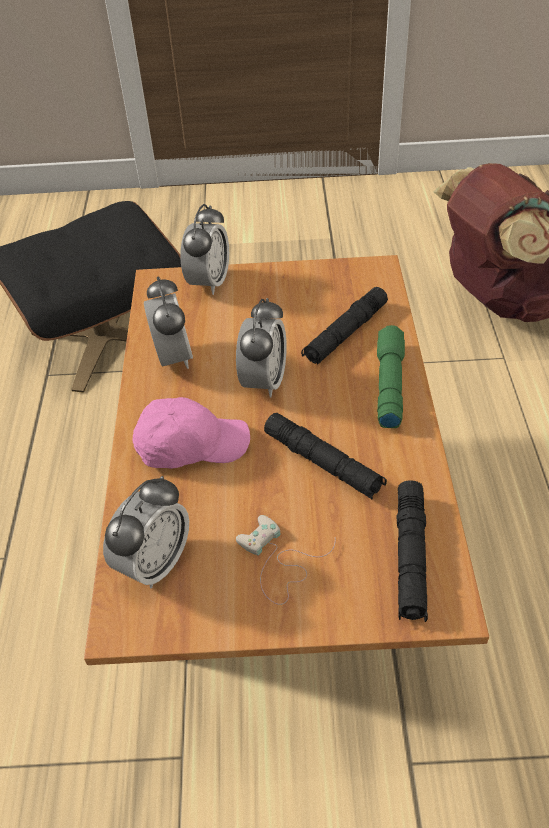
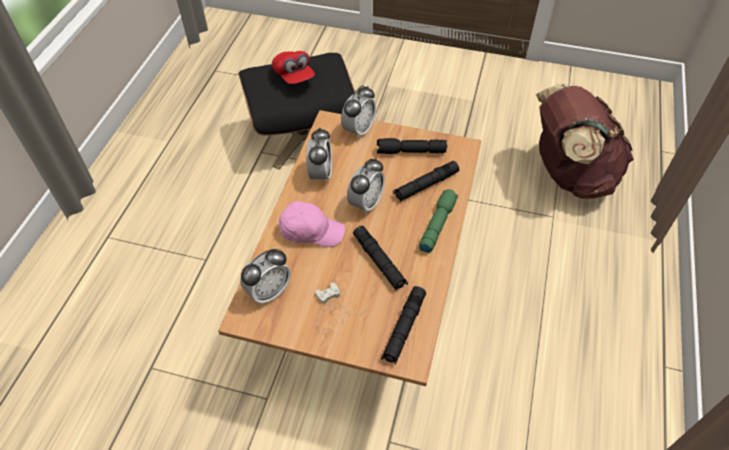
camera: 15 degrees right, 5 degrees up
(74, 242) = (294, 76): none -> red cap
(301, 294) = (410, 152): none -> black flashlight

